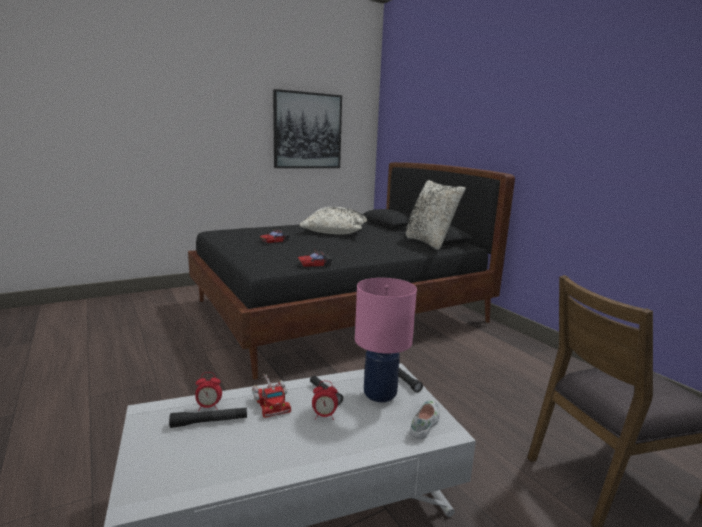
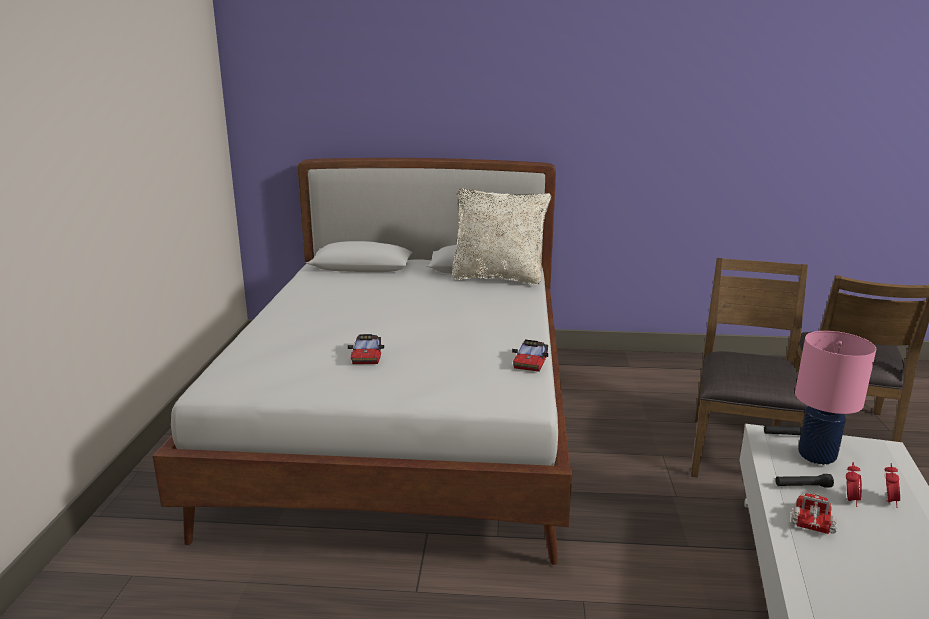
camera: 55 degrees left, 5 degrees up
(209, 407) = (814, 570): alarm clock -> alarm clock (888, 501)
(209, 422) = (850, 576): black flashlight -> none
(271, 402) = (812, 524): toy truck -> toy truck turned 75 degrees counterclockwise
(307, 131) = (160, 126): picture -> none
(334, 231) = (357, 304): beige pillow -> none
(339, 312) = (406, 428): black bed -> white bed
(425, 423) = (872, 453): white shoe -> none
(476, 424) = (740, 451): none -> brown chair

